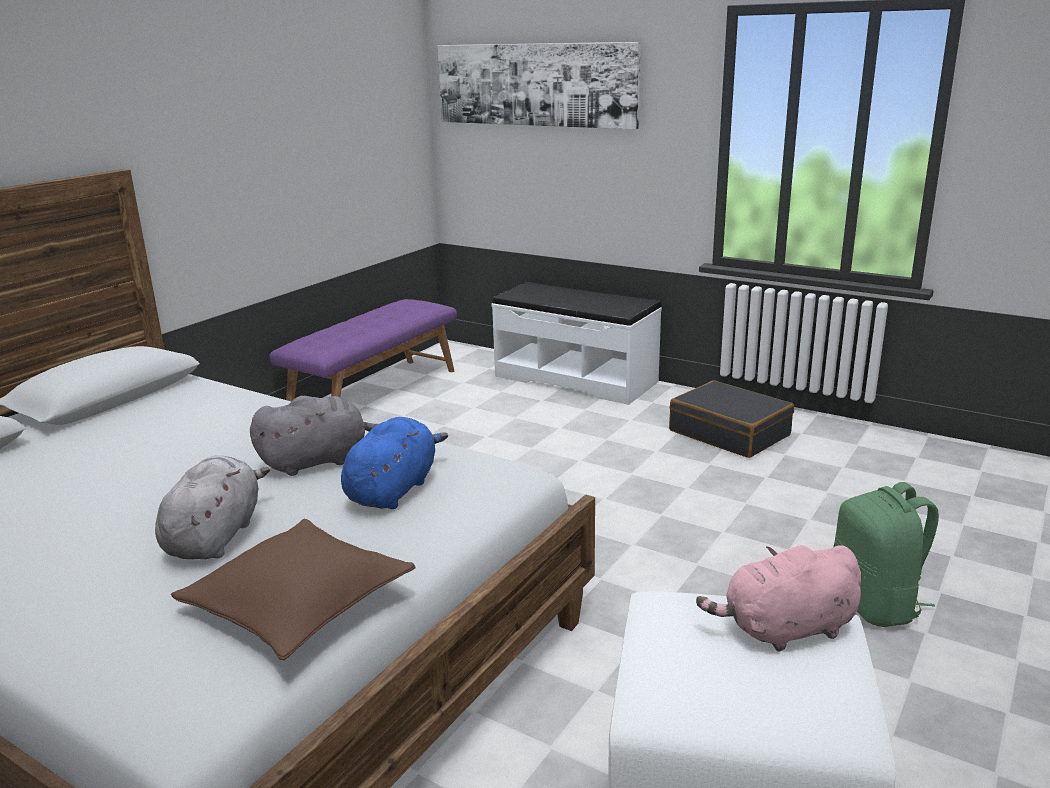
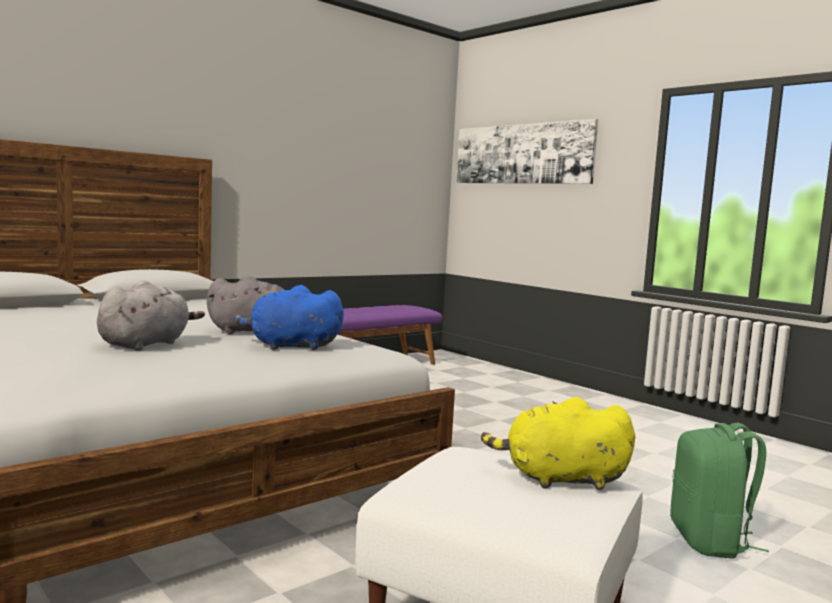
camera: 15 degrees right, 15 degrees down
(299, 603) = (165, 372): brown pillow -> none
(393, 490) = (290, 346): blue plush toy -> blue plush toy turned 135 degrees counterclockwise
(576, 378) = (527, 380): white bench -> none
(729, 433) = (638, 425): black suitcase -> none
(785, 630) = (560, 479): pink plush toy -> yellow plush toy

